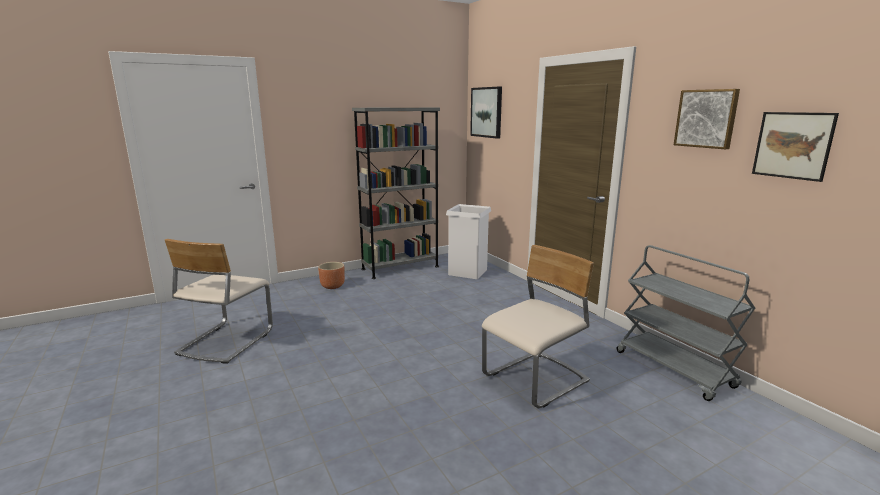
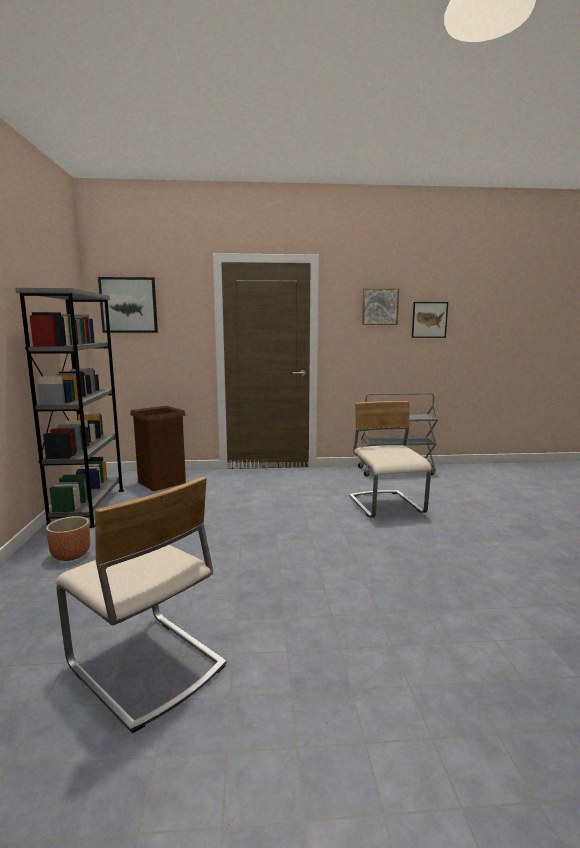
camera: 65 degrees left, 5 degrees down
(468, 272) = (162, 482): white trash can -> brown trash can

